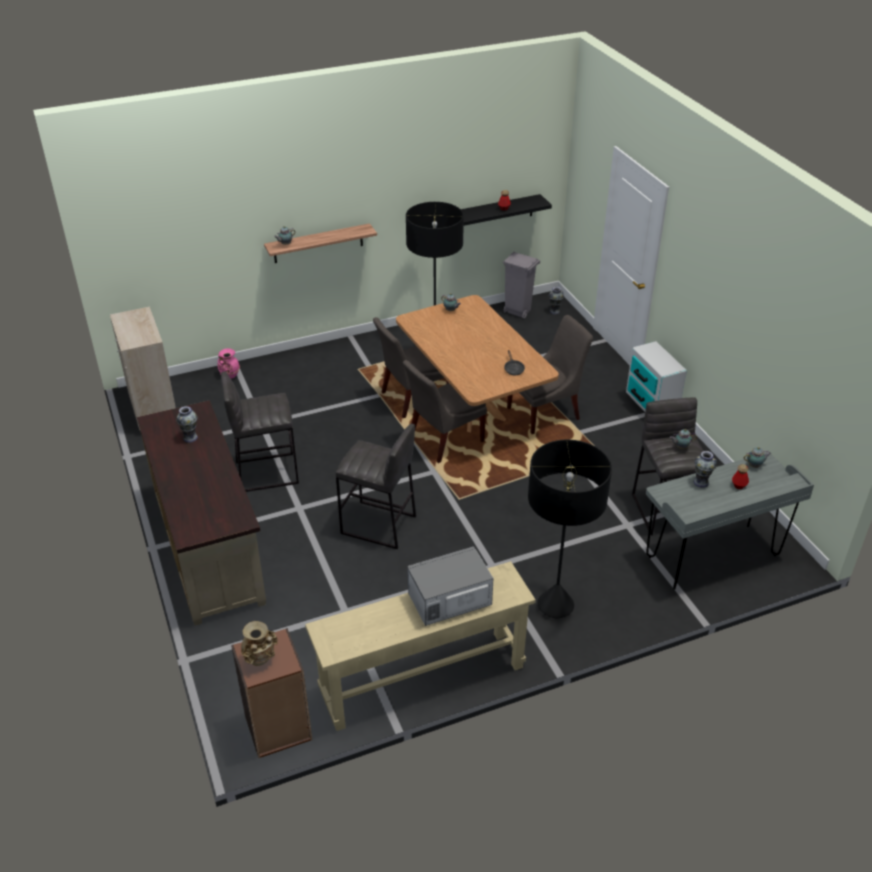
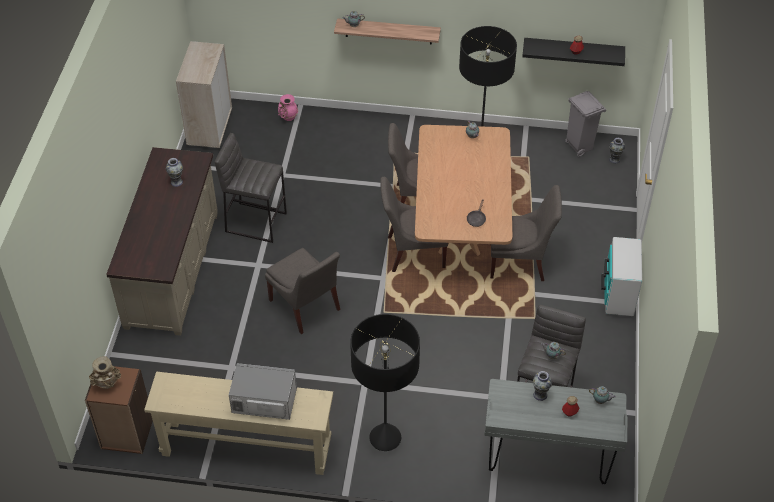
camera: 30 degrees right, 10 degrees up
(379, 525) = (306, 307): grey stool -> grey chair

